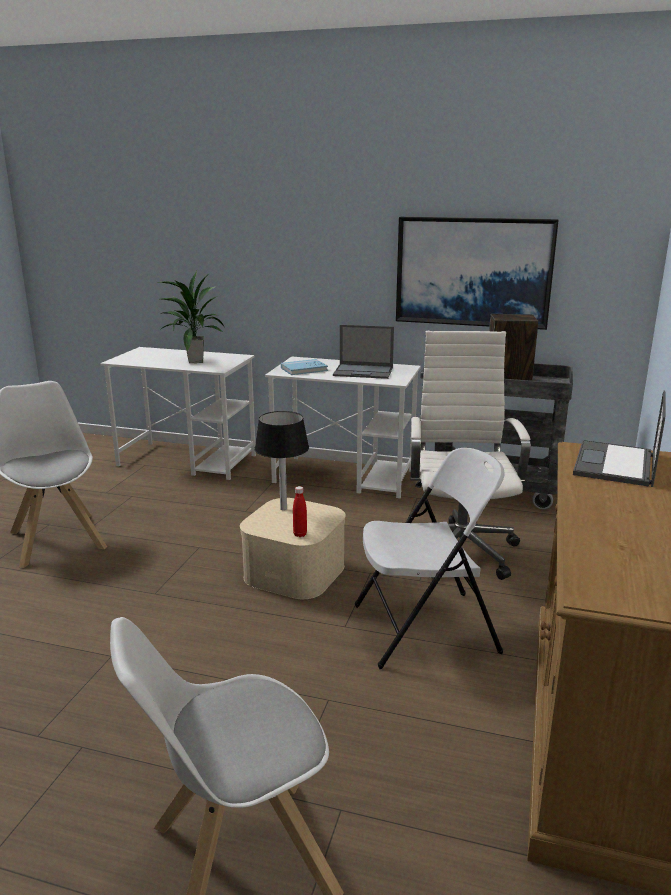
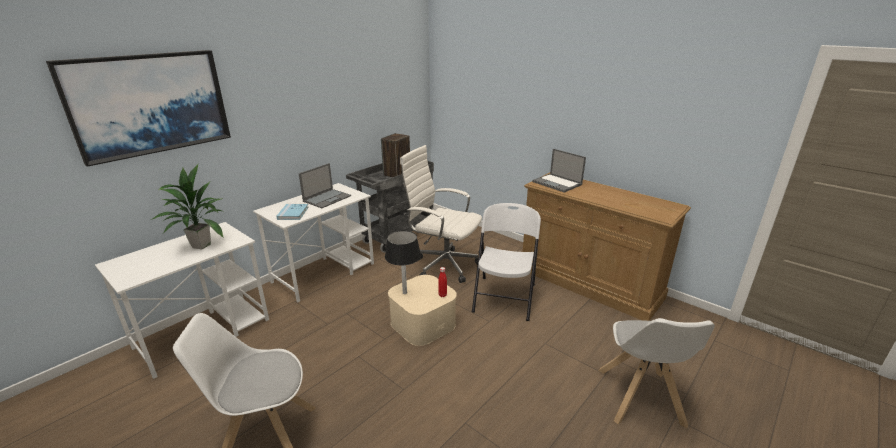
camera: 65 degrees left, 5 degrees up
(473, 272) = (356, 116): picture -> picture (150, 104)

